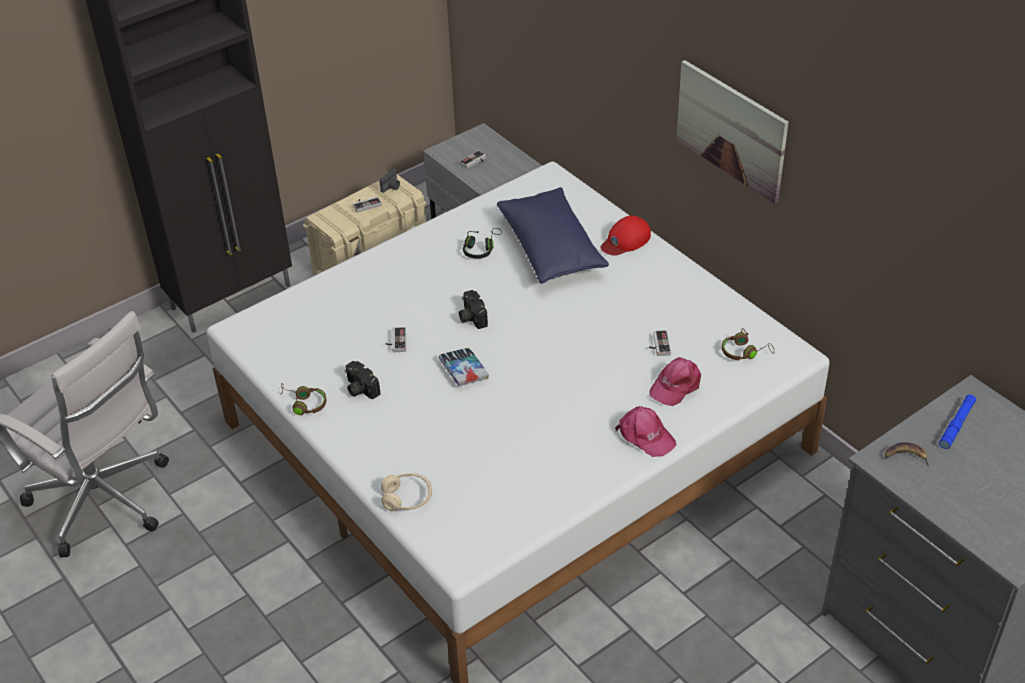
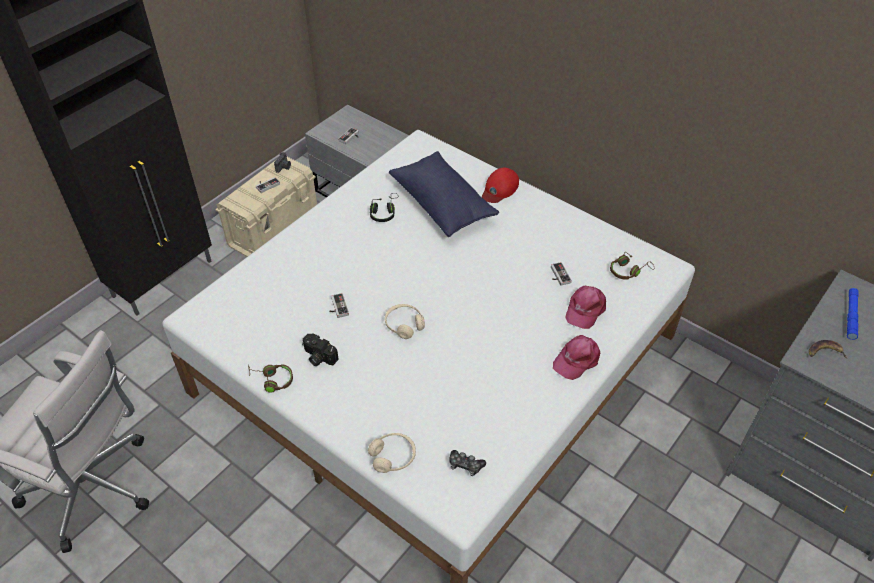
camera: 15 degrees left, 5 degrees up
(463, 370) = (404, 325): book -> beige headphones
(471, 317) = (395, 274): camera -> none
(481, 520) = (465, 465): none -> game controller
(645, 436) = (577, 359): pink cap -> pink cap turned 105 degrees clockwise
(731, 130) = (599, 87): picture -> none

